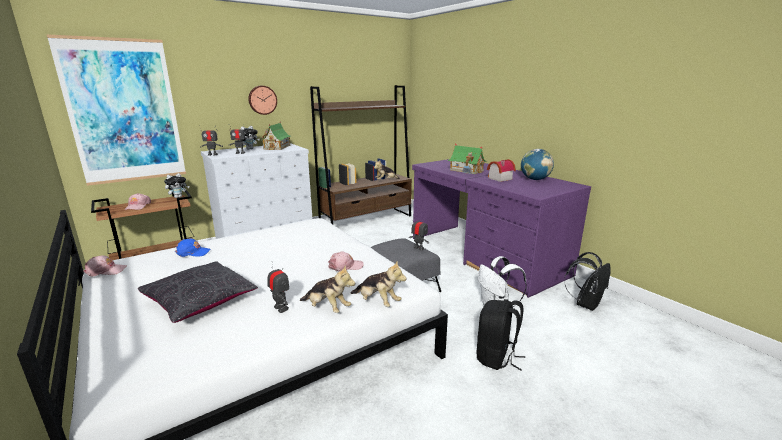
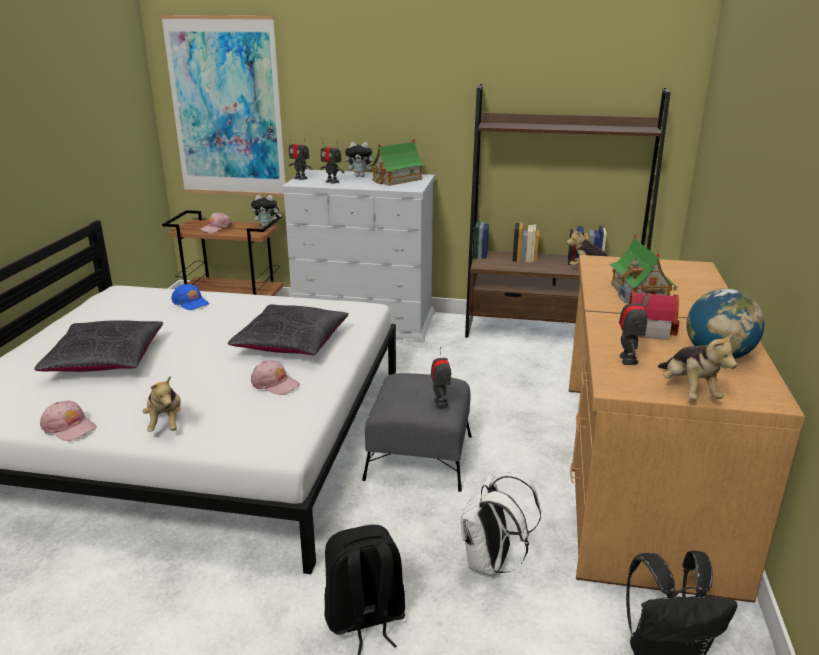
camera: 45 degrees right, 5 degrees up
(105, 270) = (108, 296): pink cap -> pink cap (69, 427)
(262, 100) = (399, 103): wall clock -> none
(280, 308) = (137, 401): toy robot -> toy robot (627, 360)
(311, 248) = (291, 343): none -> black pillow
(377, 302) = (213, 443): plush toy -> plush toy (688, 391)
(484, 255) = (638, 473): purple desk -> brown desk

